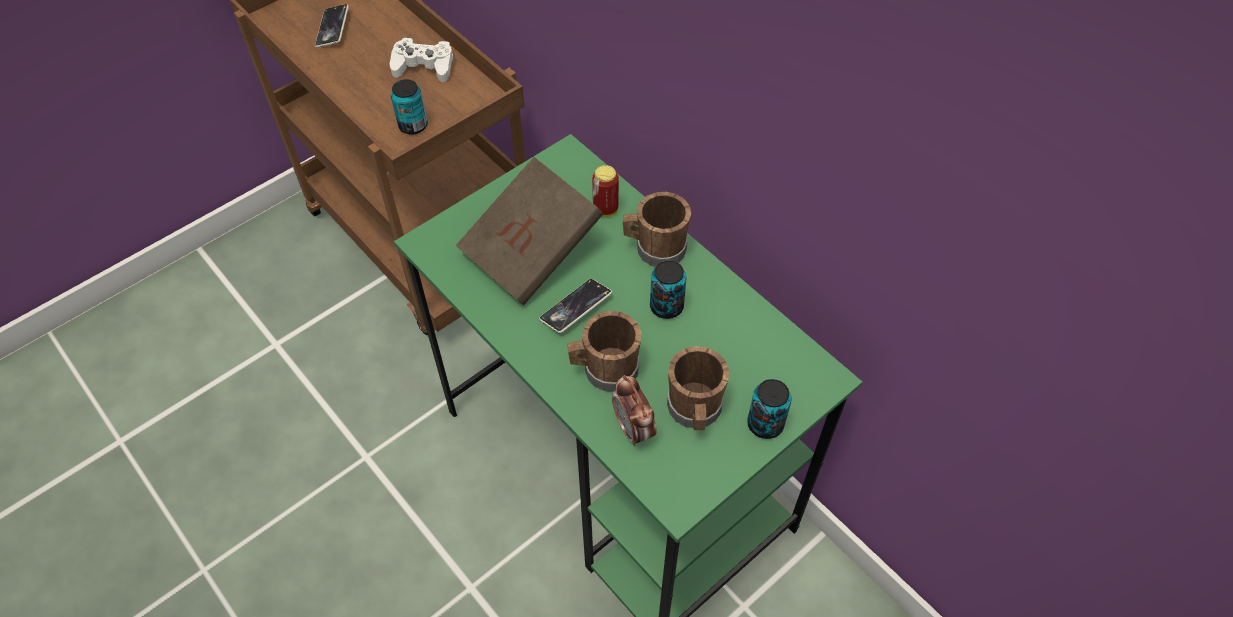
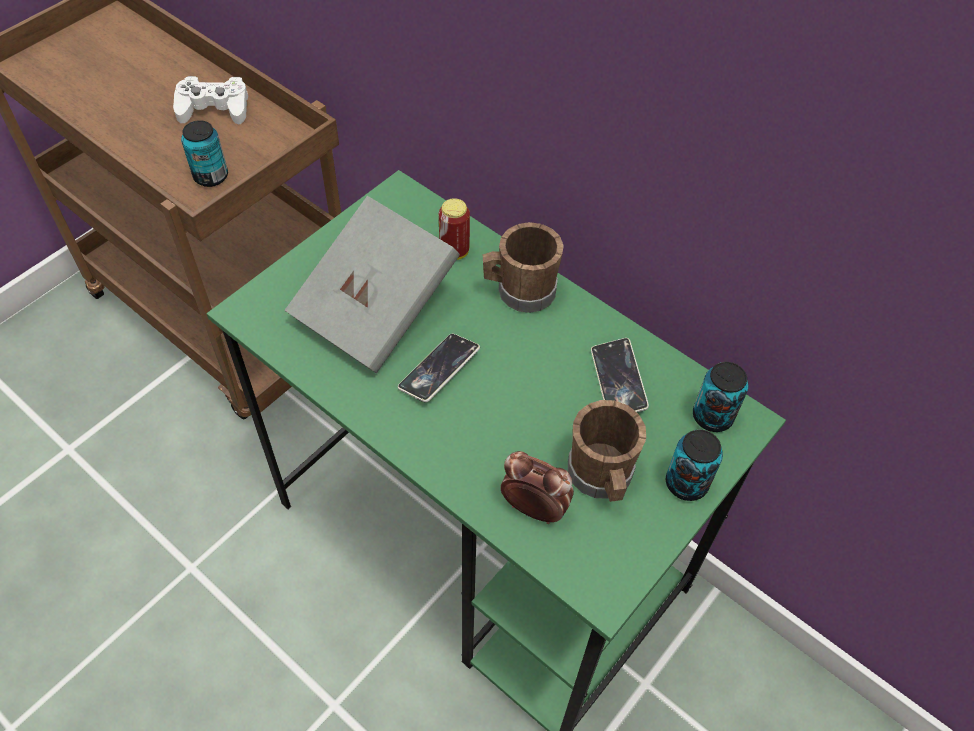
camera: 10 degrees left, 0 degrees up
(333, 29) = (99, 74): phone -> phone (618, 381)
(532, 251) = (376, 309): brown book -> grey book
(605, 370) = (486, 440): brown mug -> none
(633, 429) = (533, 508): alarm clock -> alarm clock turned 150 degrees clockwise
(666, 306) = (545, 357): can -> can (712, 416)

